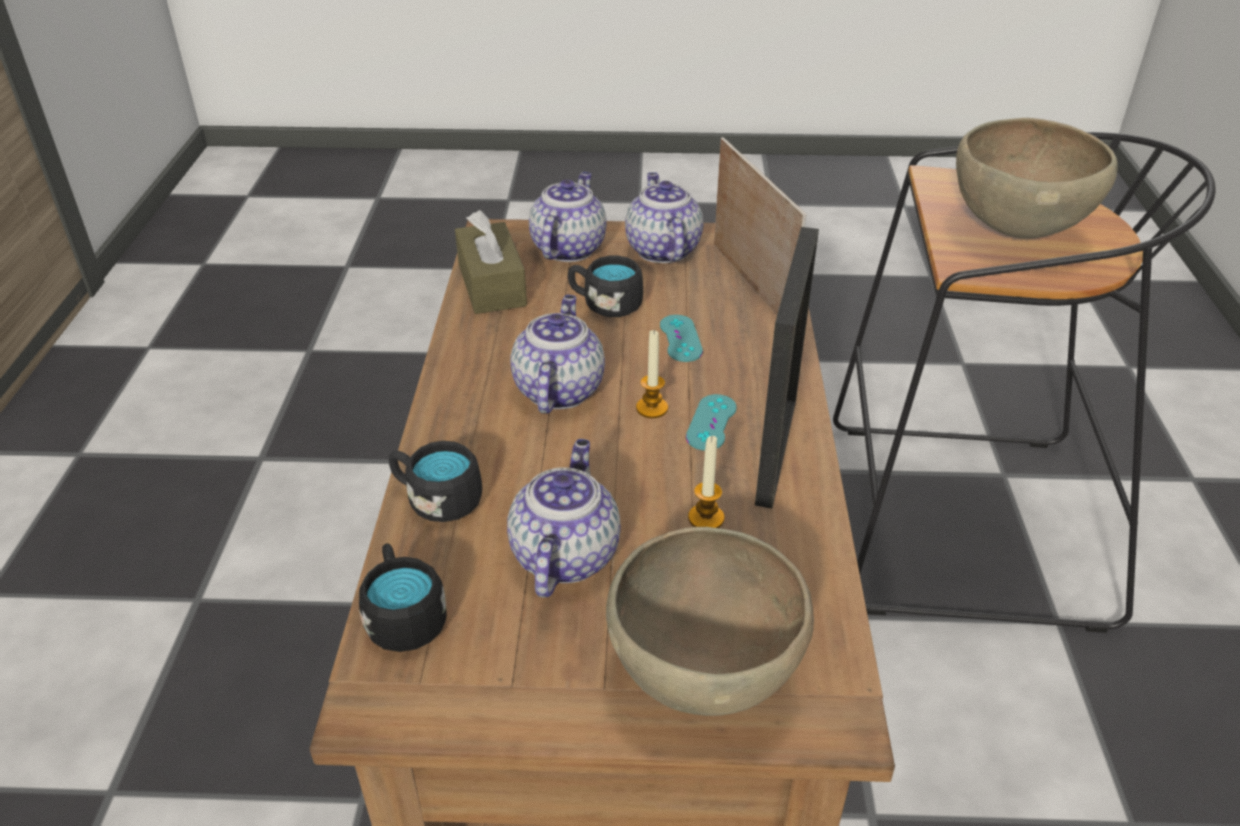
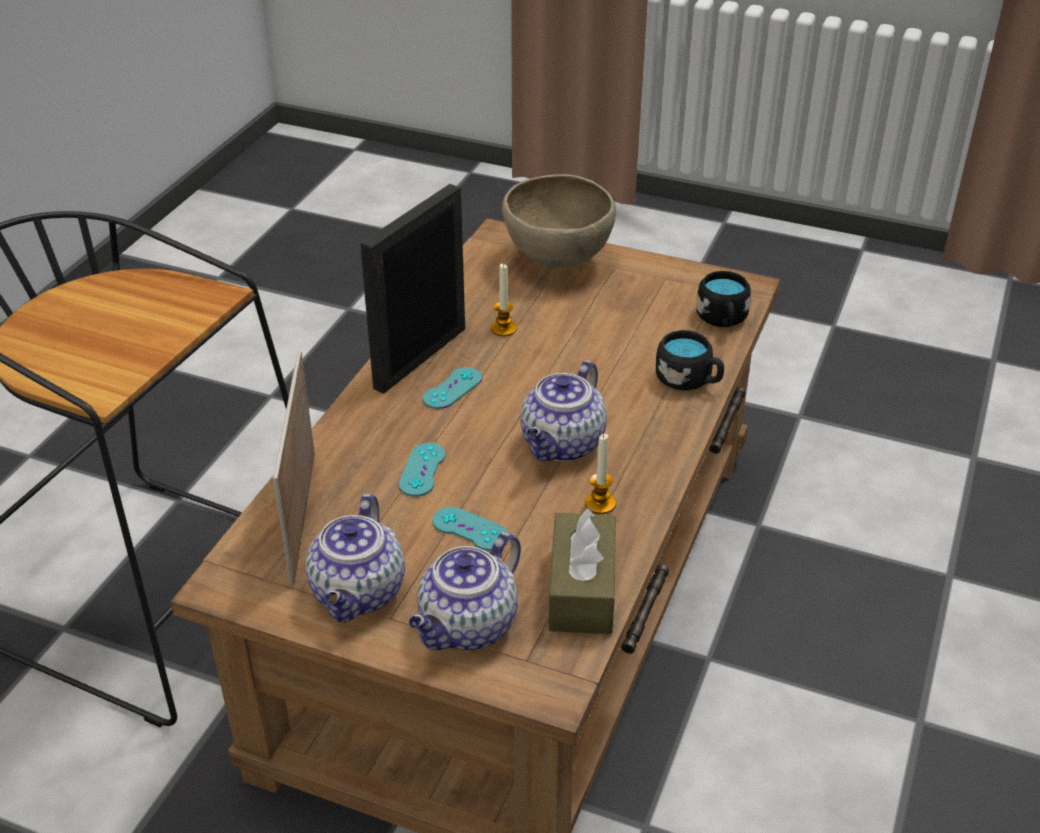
camera: 160 degrees left, 0 degrees up
(564, 554) = (609, 329): teapot -> none
(605, 304) = (470, 529): black mug -> turquoise game controller
(652, 408) = (492, 410): candle -> candle (600, 504)
(1016, 230) = (122, 319): brown bowl -> none

